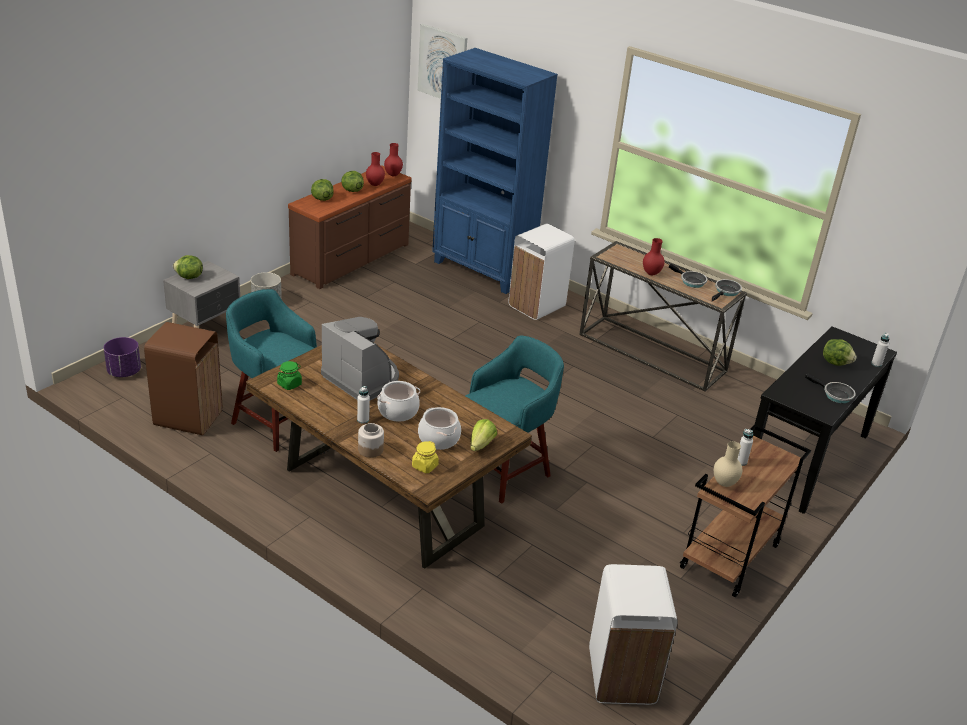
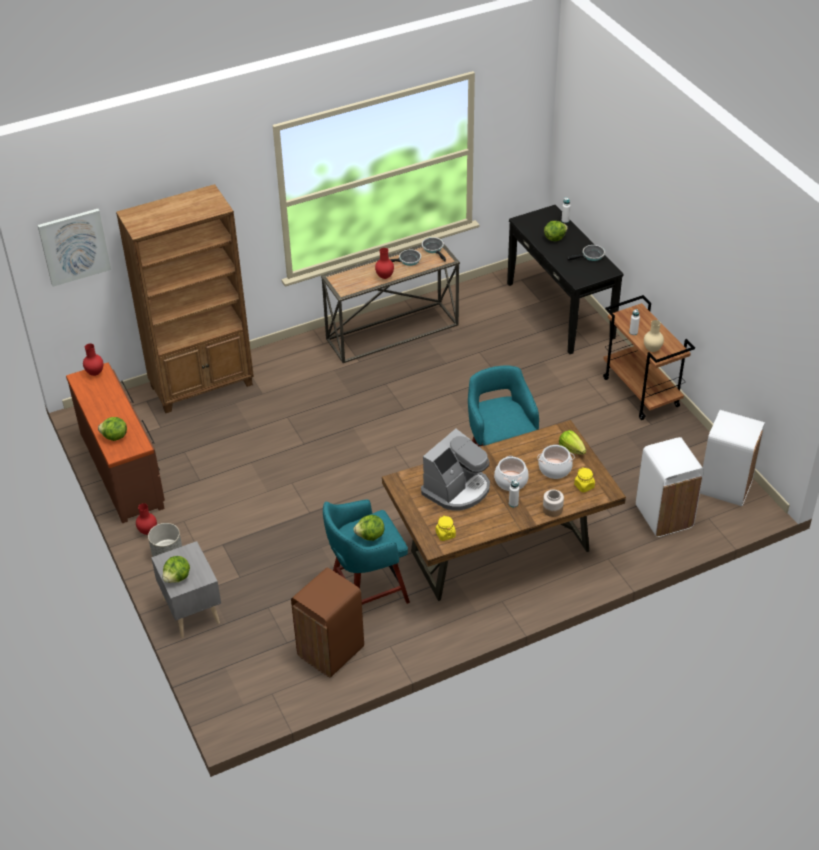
camera: 60 degrees left, 10 degrees up
(124, 372) = (230, 685): purple planter -> none
(289, 384) = (445, 534): green jar -> yellow jar
(351, 190) = (109, 411): lettuce -> lettuce (370, 536)
(362, 378) = (457, 489): coffee machine -> coffee machine turned 150 degrees clockwise
(374, 184) = (107, 392): red vase -> red vase (147, 532)
(483, 270) = (203, 386): blue bookcase -> brown bookcase
(537, 306) = (284, 372): white trash can -> white trash can (664, 516)

